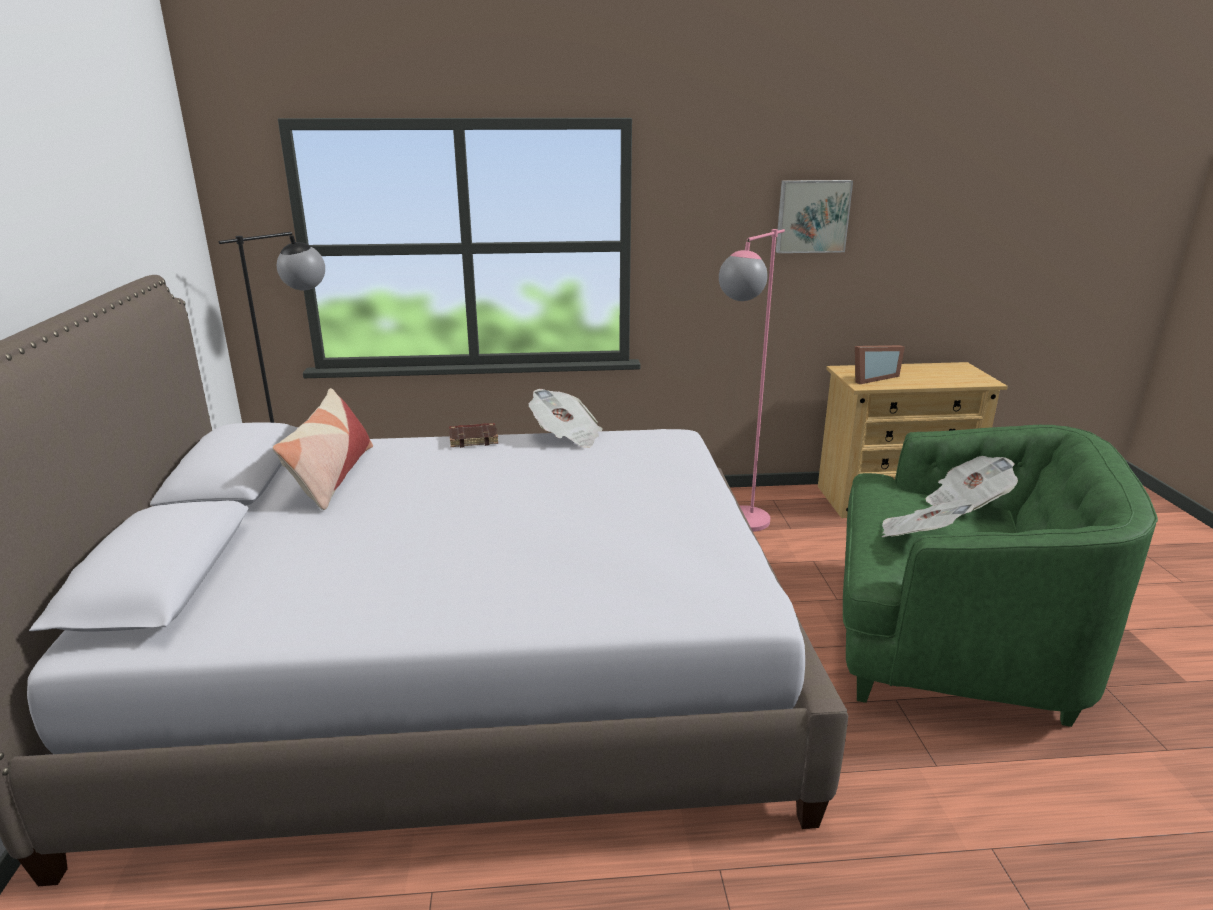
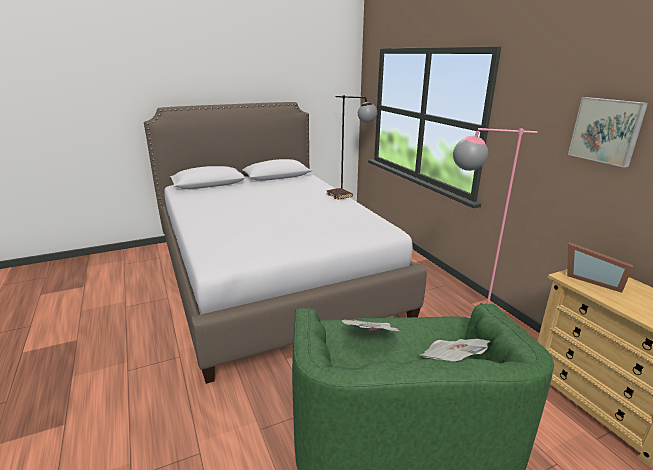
camera: 70 degrees right, 0 degrees up
(332, 477) = (286, 185): pillow -> none
(566, 436) = (360, 209): newspaper -> none

